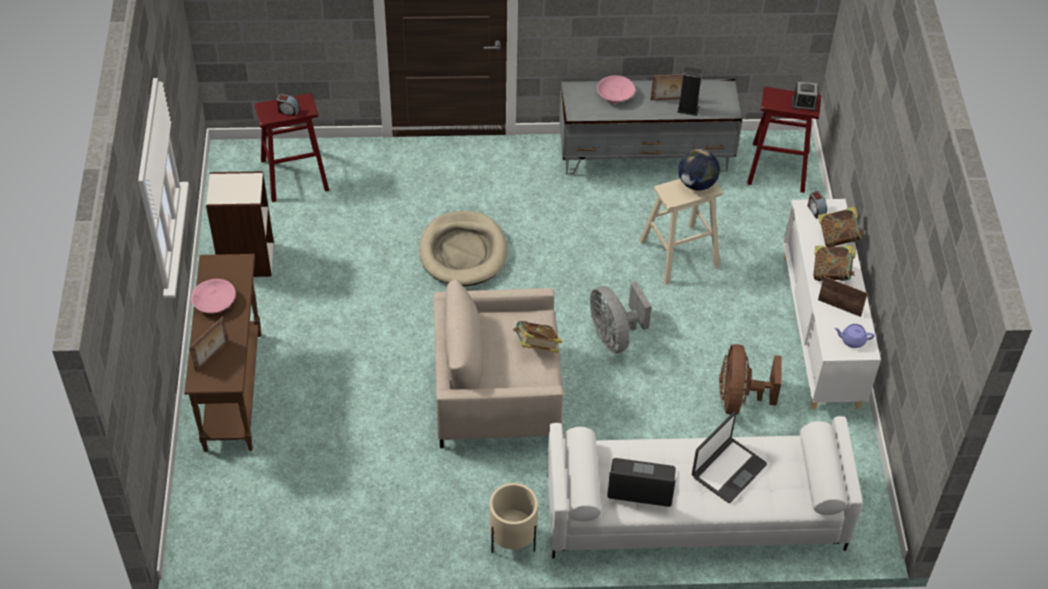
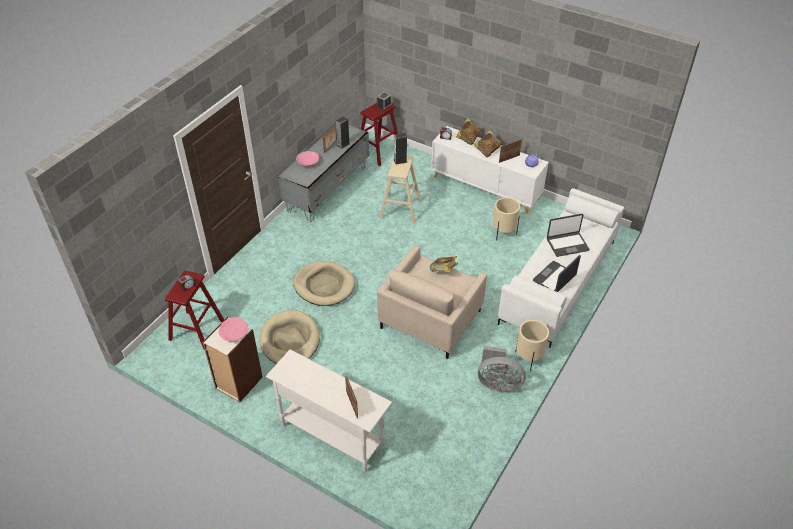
camera: 55 degrees left, 5 degrees down
(215, 302) = (311, 384): pink bowl -> pink bowl (234, 333)
(234, 391) = (332, 435): brown console table -> white console table
(346, 270) = (290, 340): none -> beige dog bed
(614, 336) = (430, 256): grey fan -> grey fan (498, 383)
(697, 184) = (400, 161): globe -> speaker
(728, 470) = (567, 244): laptop -> laptop turned 90 degrees clockwise
(739, 398) = (503, 233): brown fan -> beige planter

